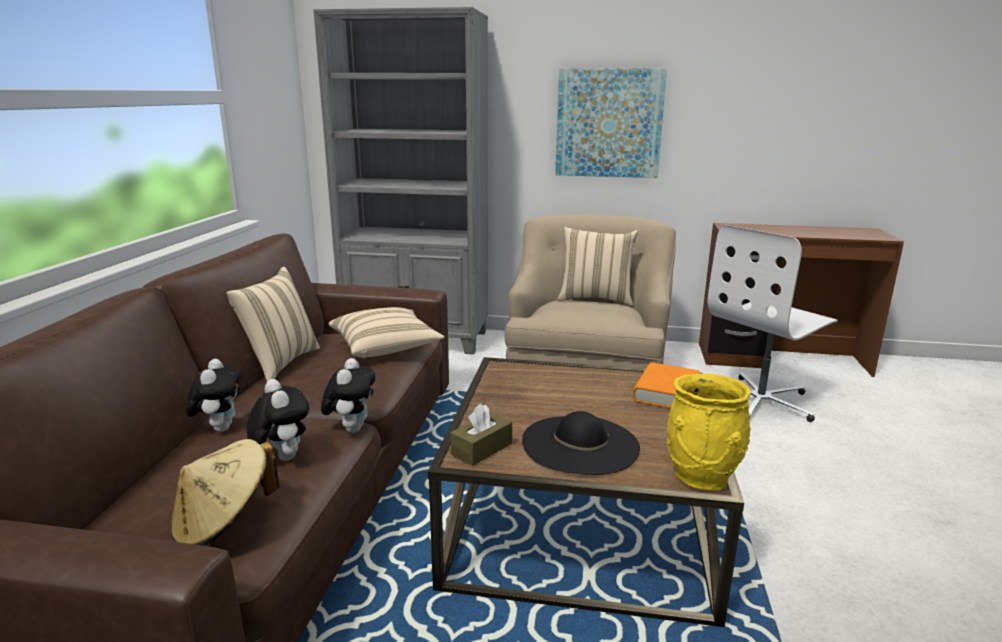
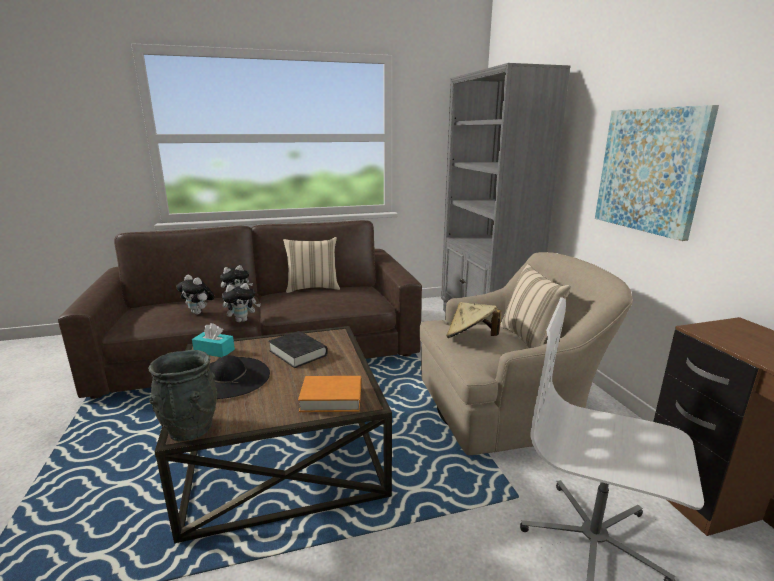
camera: 65 degrees right, 0 degrees up
(224, 523) = (145, 319): beige hat -> beige hat (470, 338)
(282, 457) = (199, 313): plush toy -> plush toy turned 90 degrees clockwise
(386, 348) = (343, 300): beige pillow -> none
(481, 449) = (214, 351): brown tissue box -> turquoise tissue box
(539, 395) = (298, 353): none -> black book
(702, 476) = (190, 429): yellow vase -> grey vase

